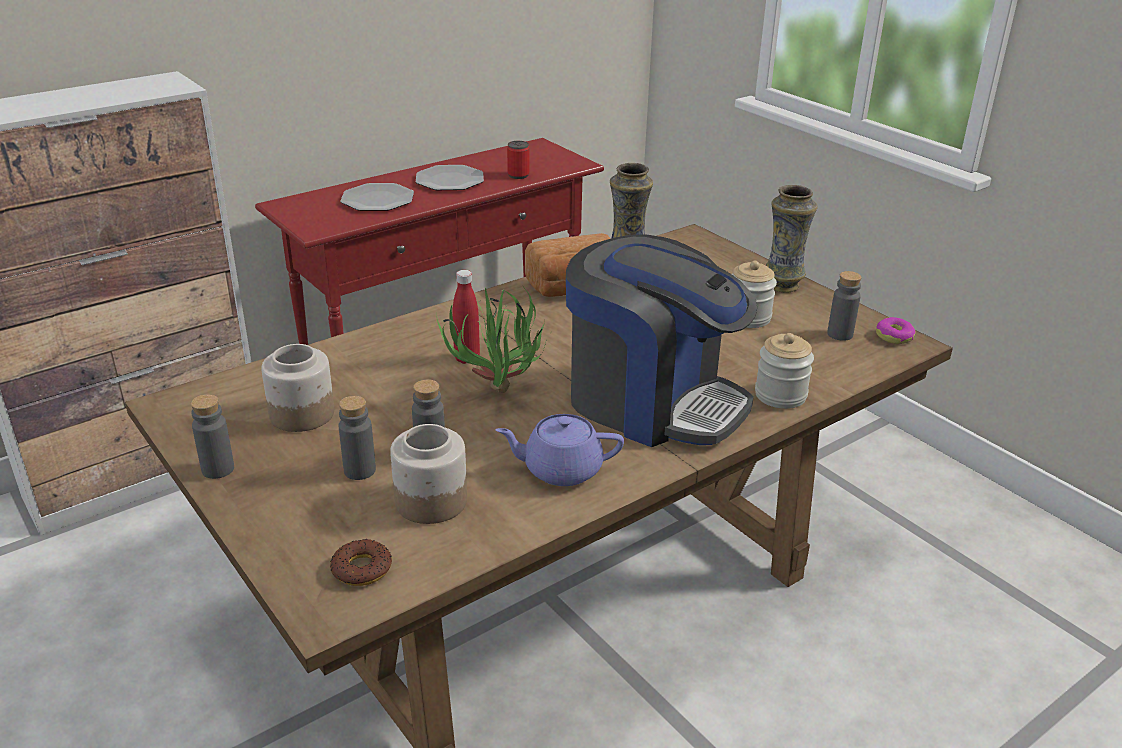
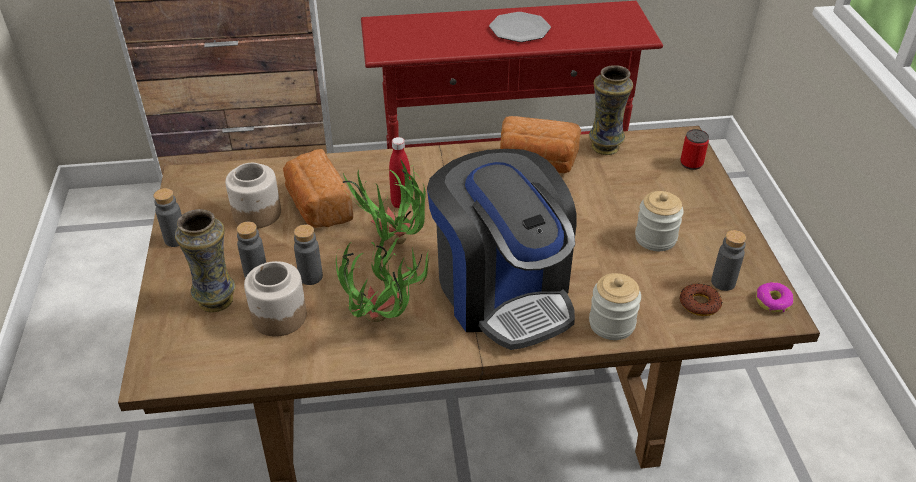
camera: 30 degrees right, 10 degrees up
(362, 568) = (197, 351): donut -> donut (699, 303)
(372, 387) = (318, 207): none -> bread
(378, 200) = (449, 35): plate -> none
(518, 175) = (579, 37): can -> can (691, 163)
(560, 469) = (384, 325): purple teapot -> potted plant
(783, 285) = (719, 214): vase -> vase (217, 300)

